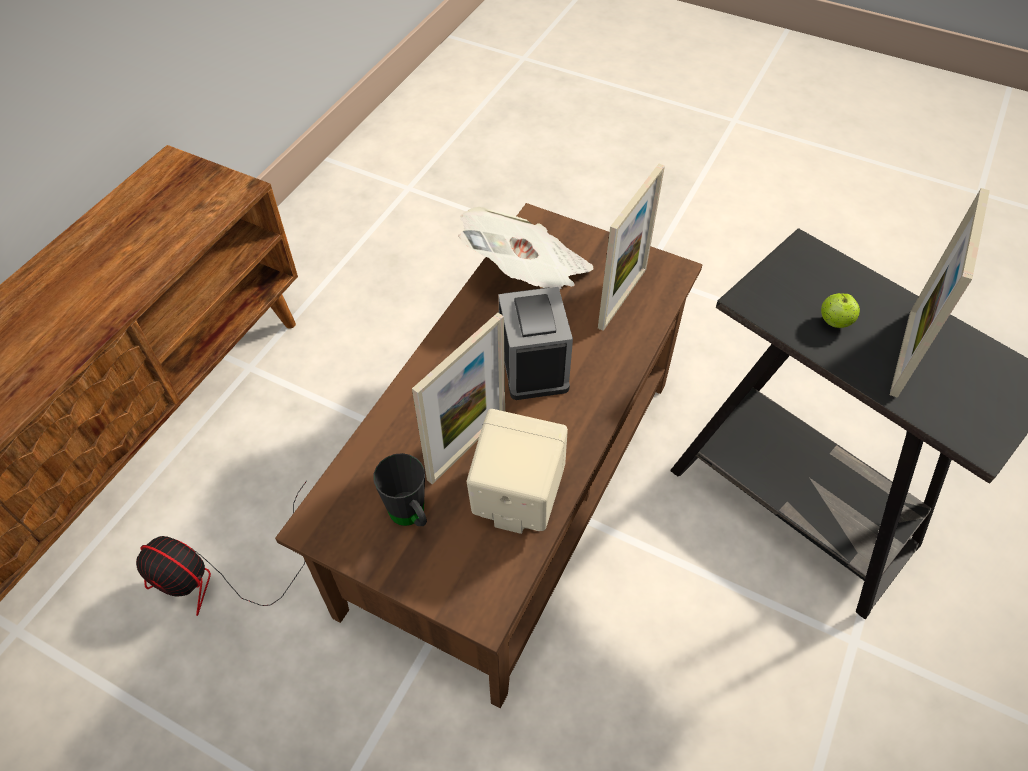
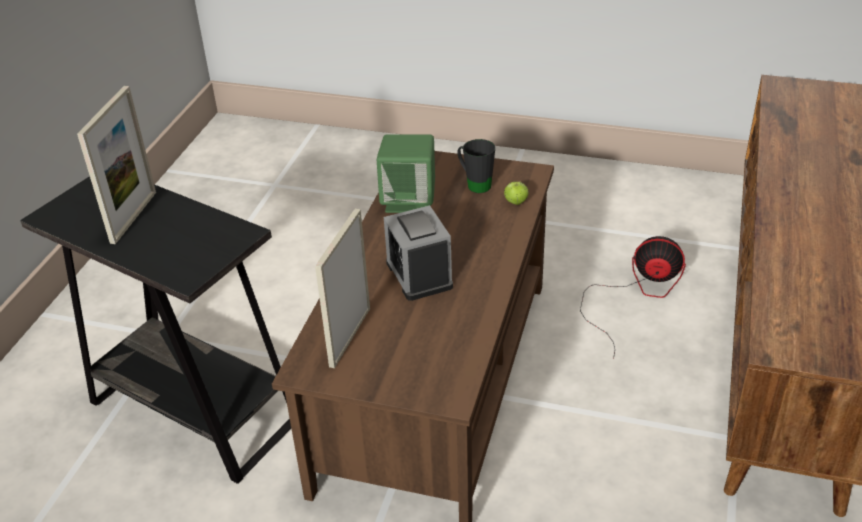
camera: 170 degrees right, 15 degrees down
(467, 446) = (452, 221): picture frame -> none
(516, 500) = (409, 201): beige speaker -> green speaker
(527, 274) = (444, 343): newspaper -> none
(834, 322) = (180, 227): apple -> apple (516, 202)

